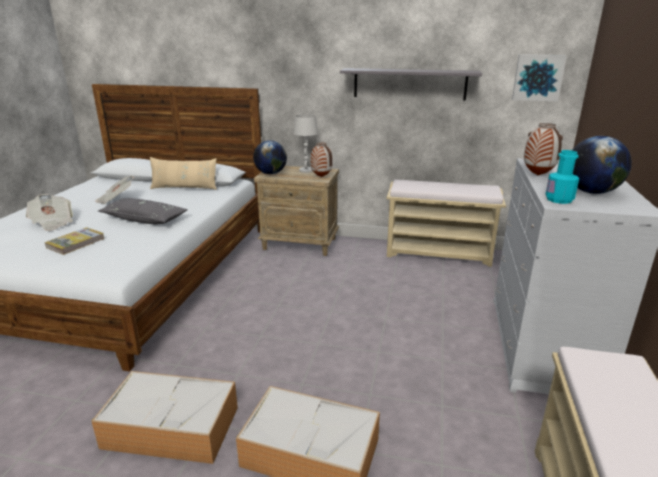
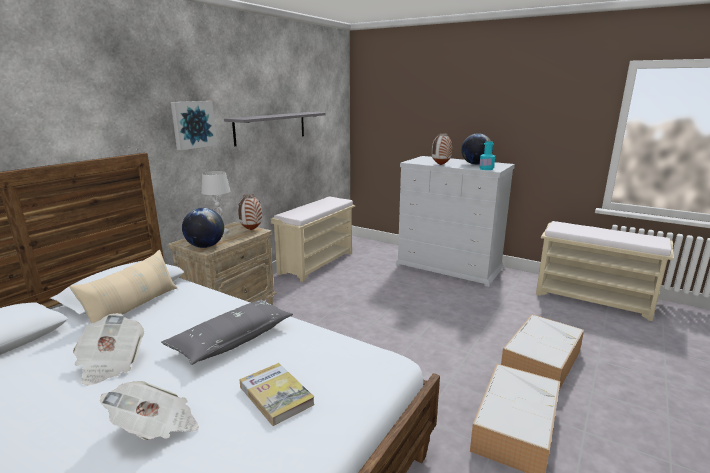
camera: 70 degrees left, 5 degrees down
(538, 77) = (333, 114): picture -> picture (193, 124)

